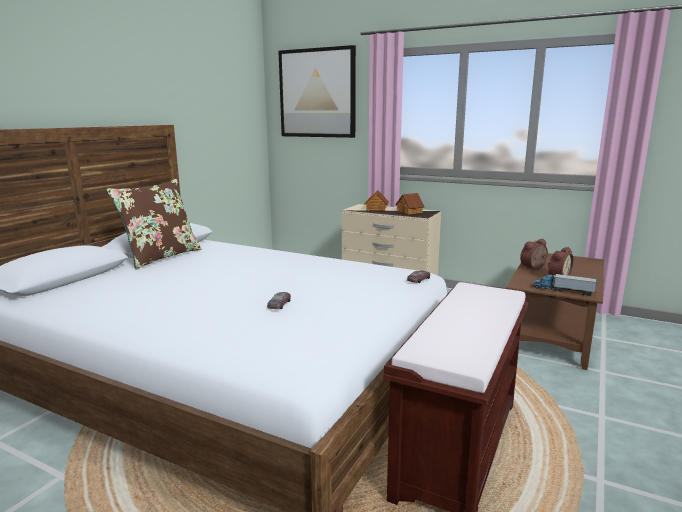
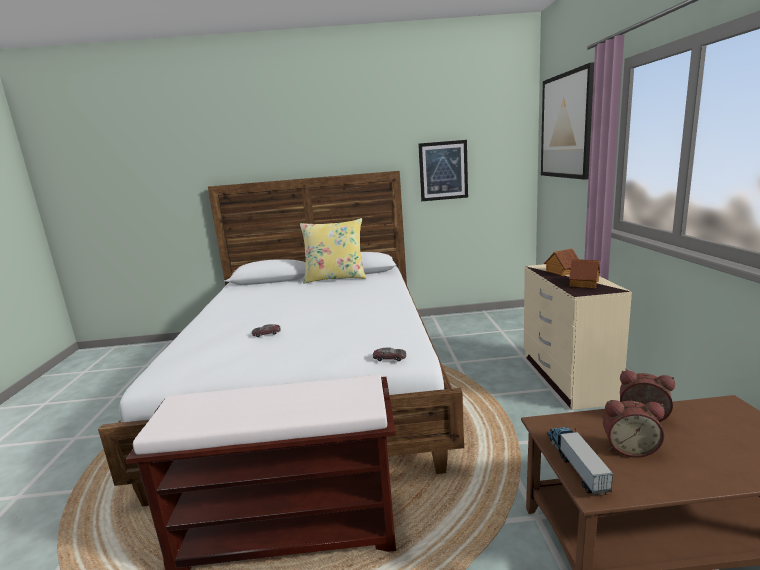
camera: 60 degrees right, 0 degrees up
(161, 257) = (335, 278): brown pillow -> yellow pillow
(205, 127) = (443, 170): none -> picture

